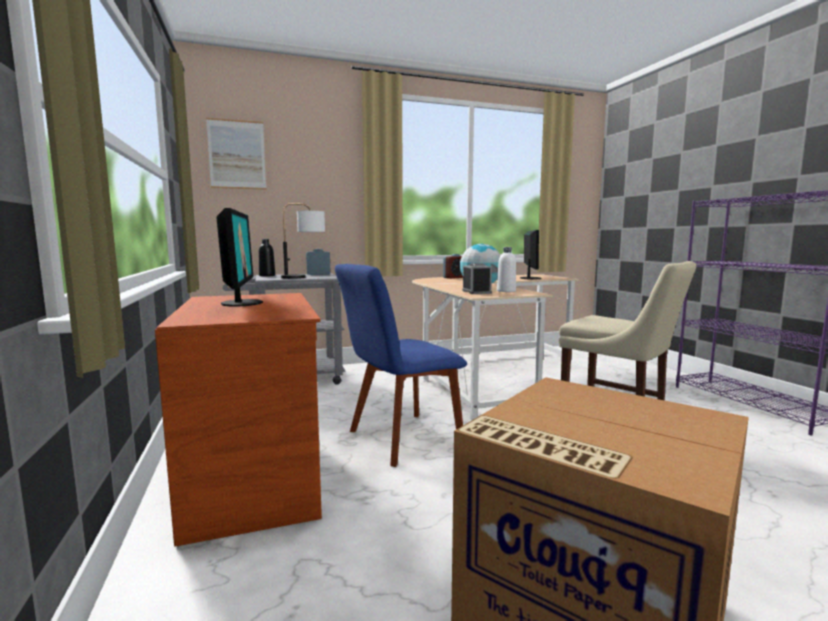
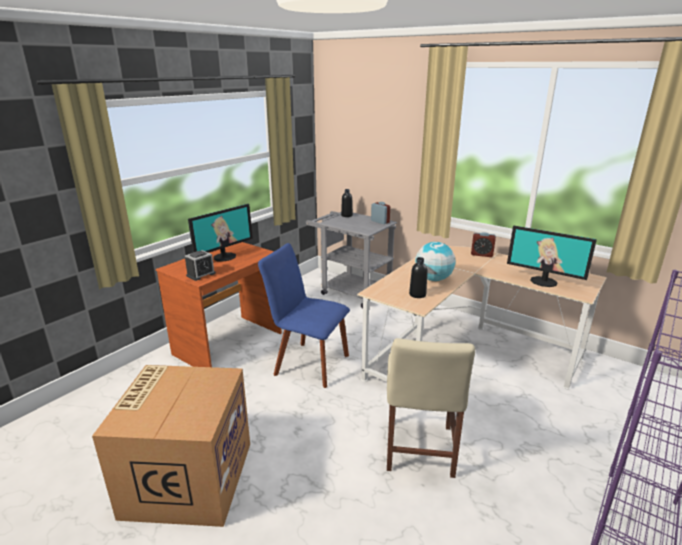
camera: 55 degrees right, 15 degrees up
(237, 154) = (344, 122): picture -> none
(304, 277) = (355, 225): table lamp -> none
(476, 292) = (392, 287): alarm clock -> alarm clock (201, 274)
(506, 291) = (417, 294): white bottle -> black bottle
(530, 278) = (544, 281): monitor -> monitor turned 60 degrees clockwise

